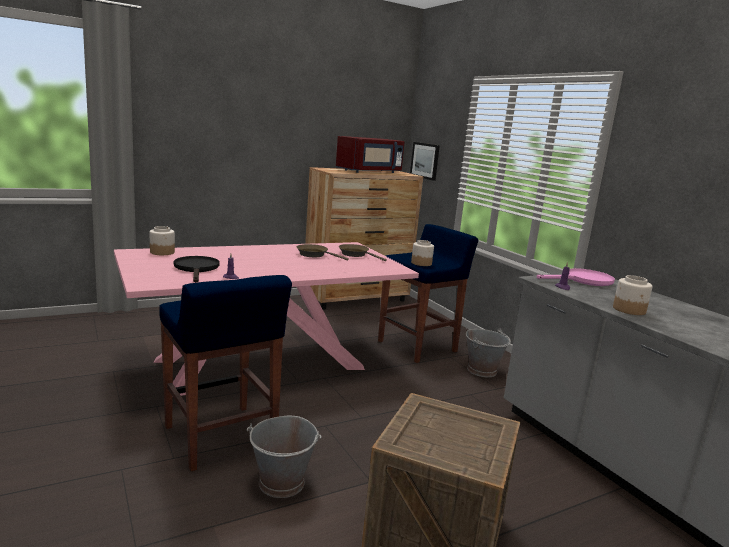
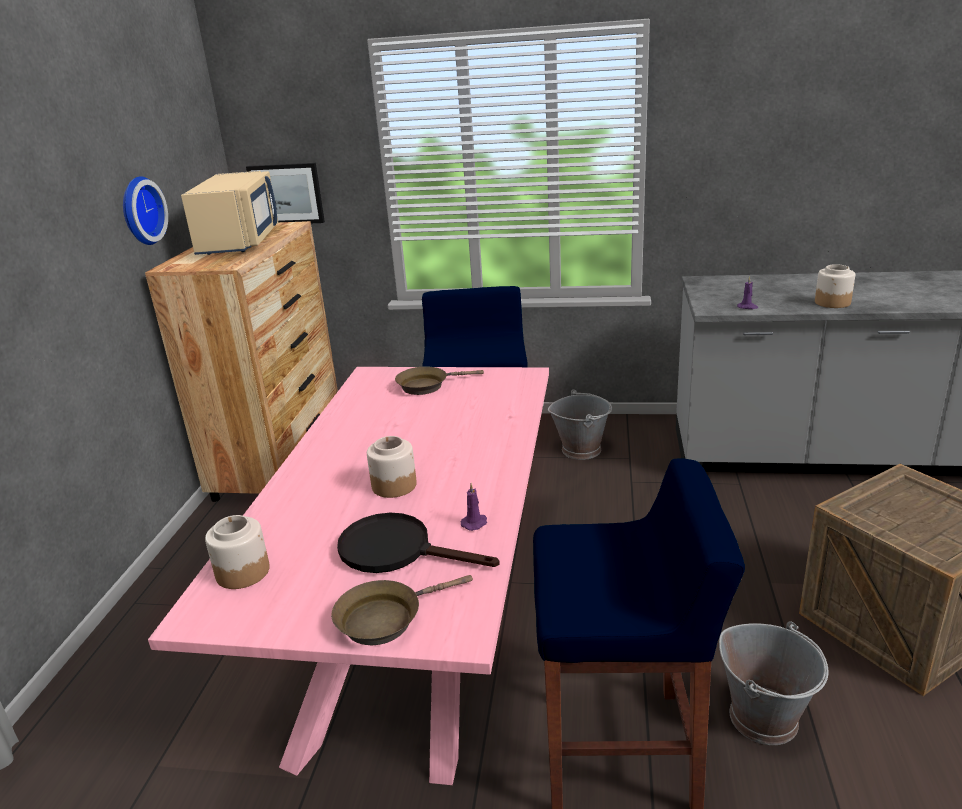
camera: 50 degrees left, 10 degrees up
(314, 255) = (400, 418): brown frying pan -> brown frying pan (385, 618)
(322, 140) = (139, 211): none -> wall clock
(370, 172) = (241, 242): red microwave -> beige microwave
(421, 263) = (490, 353): jar -> jar (394, 485)
(583, 280) = (722, 290): pink frying pan -> none

